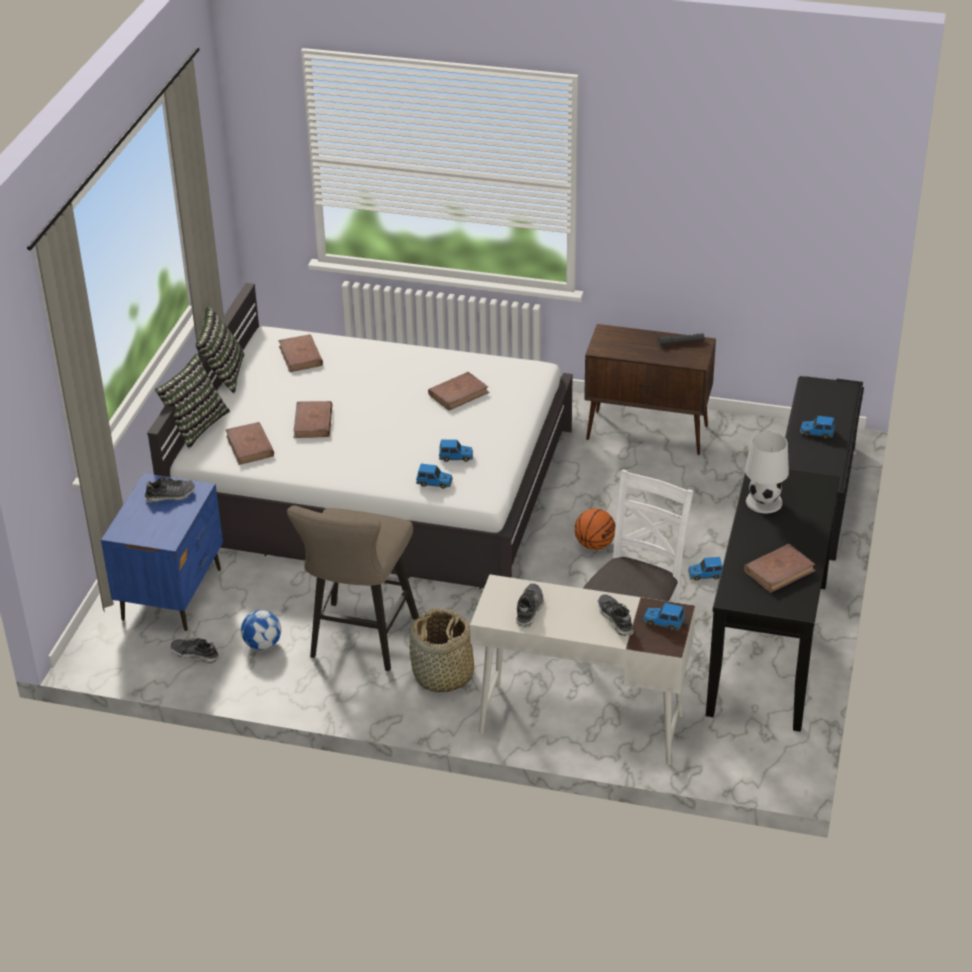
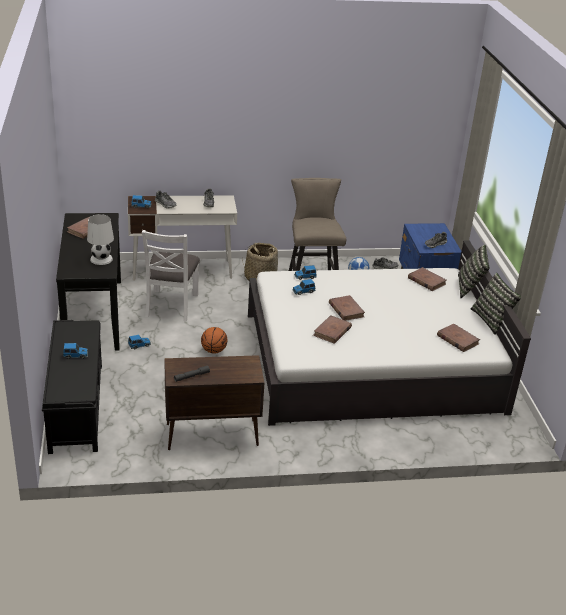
camera: 155 degrees right, 5 degrees down
(313, 422) = (405, 299): brown book -> brown book (346, 310)

